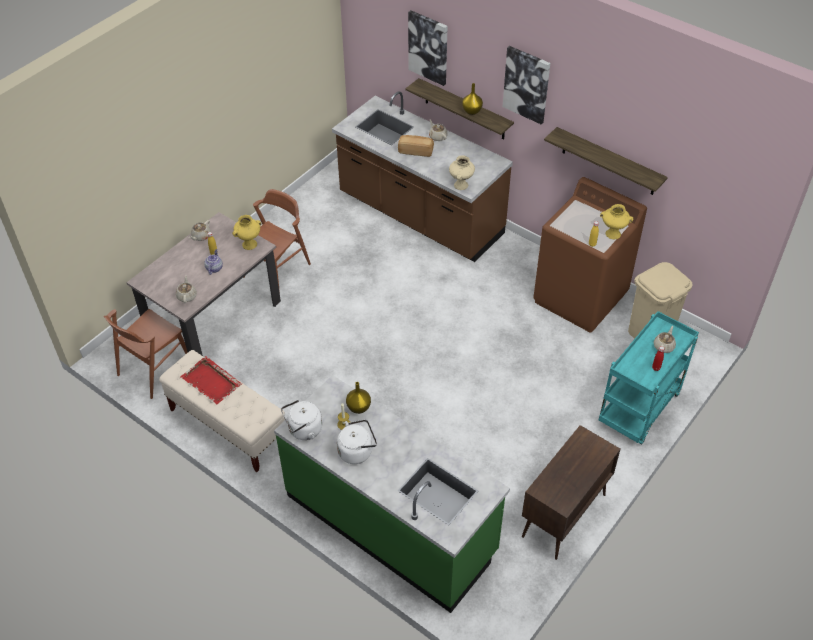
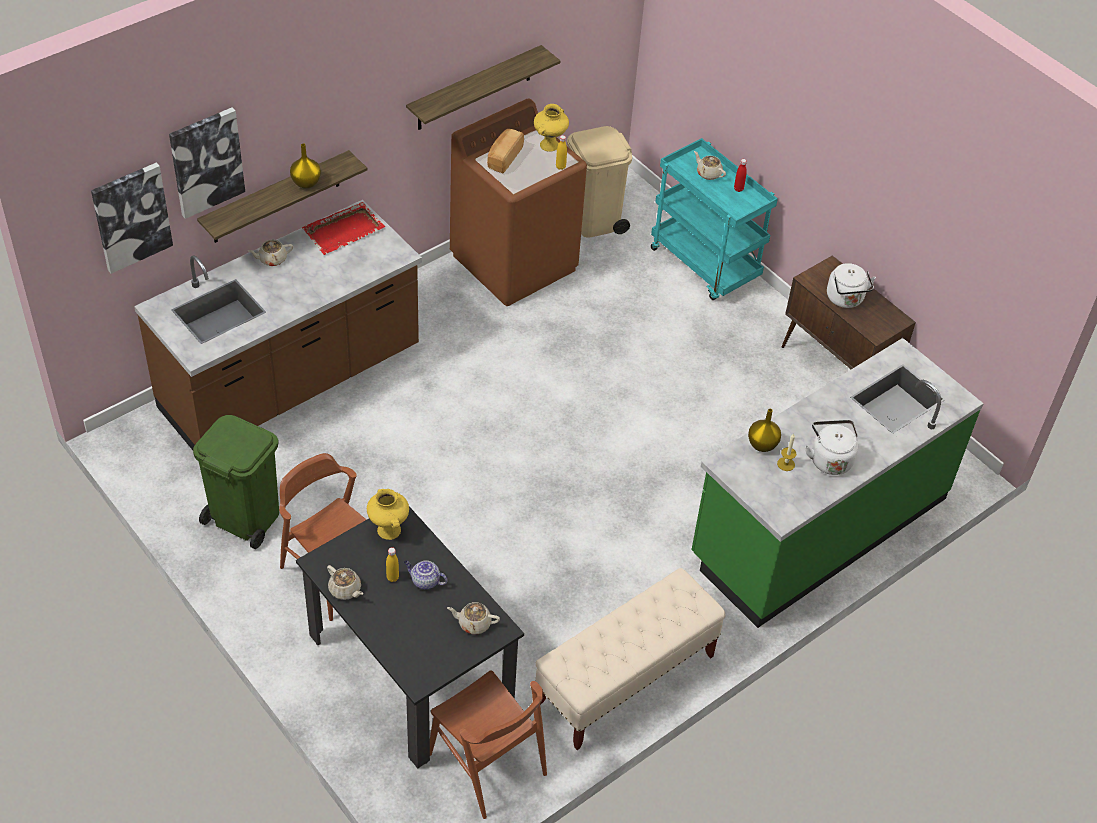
camera: 80 degrees left, 0 degrees up
(211, 382) = (611, 641): red tray -> red tray (344, 230)
(214, 319) = (410, 670): beige dining table -> black dining table
(303, 430) = (787, 506): white kettle -> white kettle (846, 299)
(307, 223) = (244, 517): none -> green trash can
(416, 151) = (293, 289): bread -> bread (504, 158)
(461, 185) = (389, 260): beige vase -> none
(526, 84) = (358, 87): picture -> picture (131, 216)

